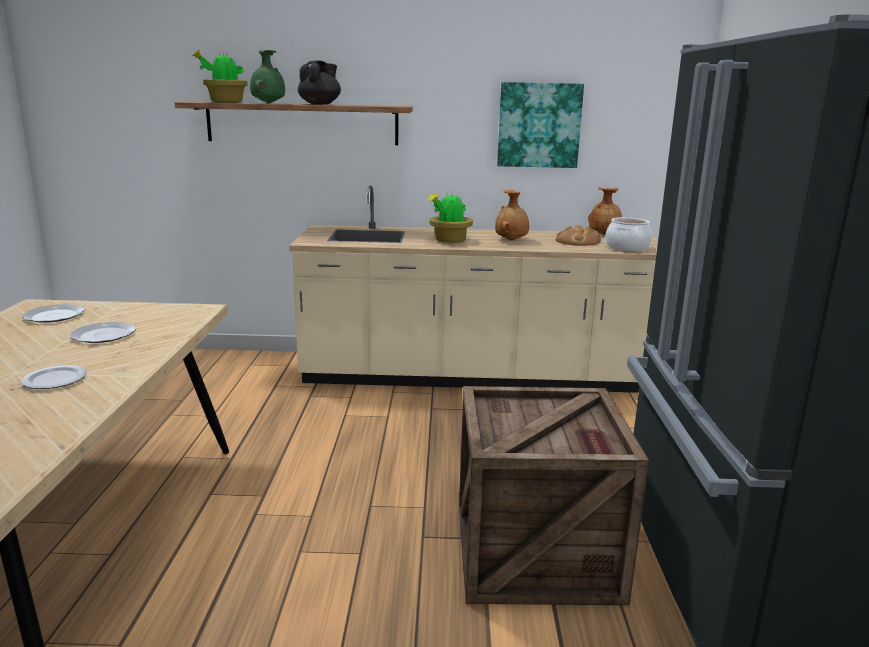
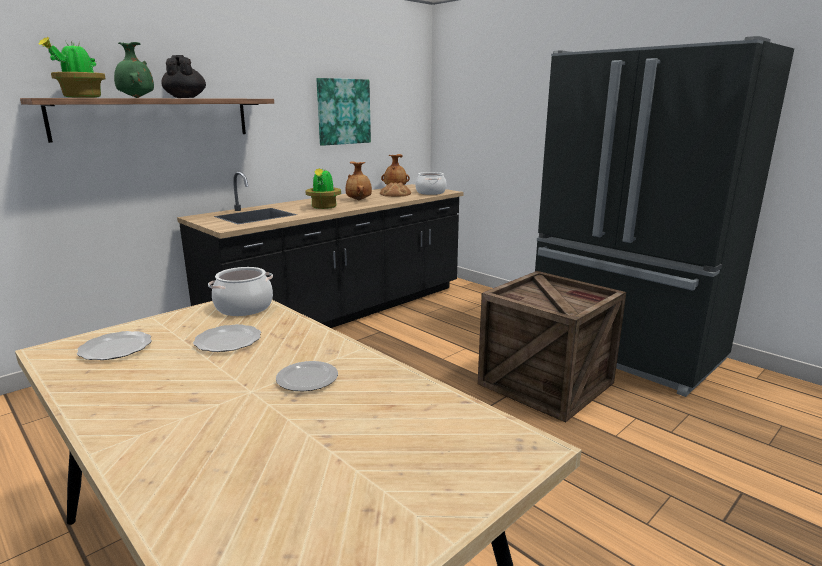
camera: 45 degrees left, 0 degrees up
(181, 315) = (244, 307): none -> cooking pot
(474, 376) = (342, 313): beige counter -> black counter

